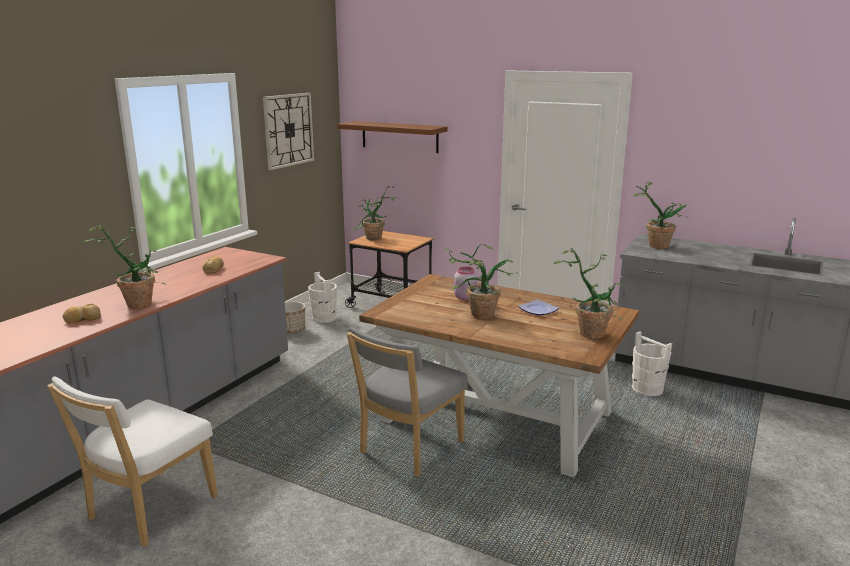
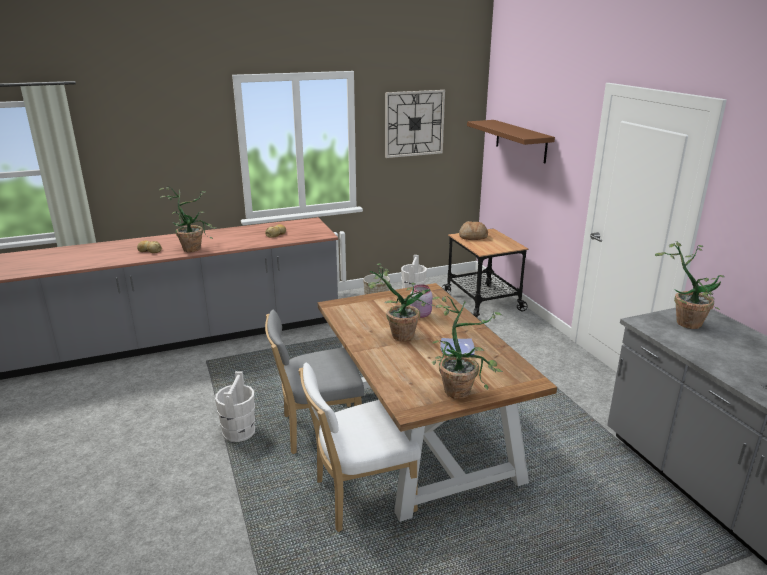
camera: 40 degrees right, 5 degrees up
(148, 511) = (133, 394): white chair -> white chair (359, 496)
(373, 239) = (473, 237): potted plant -> bread
(647, 389) = (604, 480): white bucket -> white bucket (239, 432)

